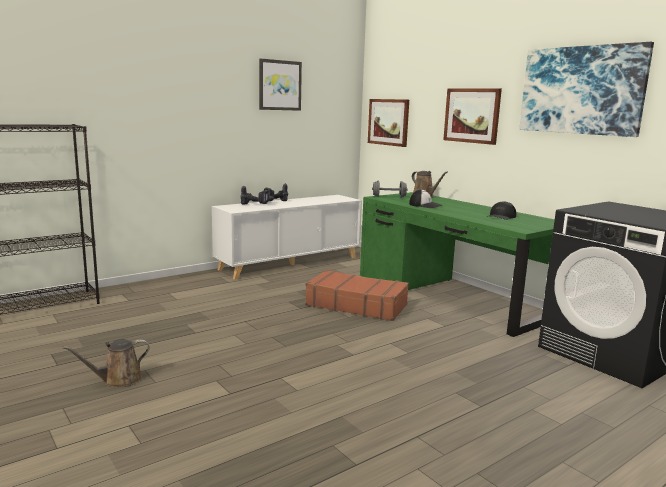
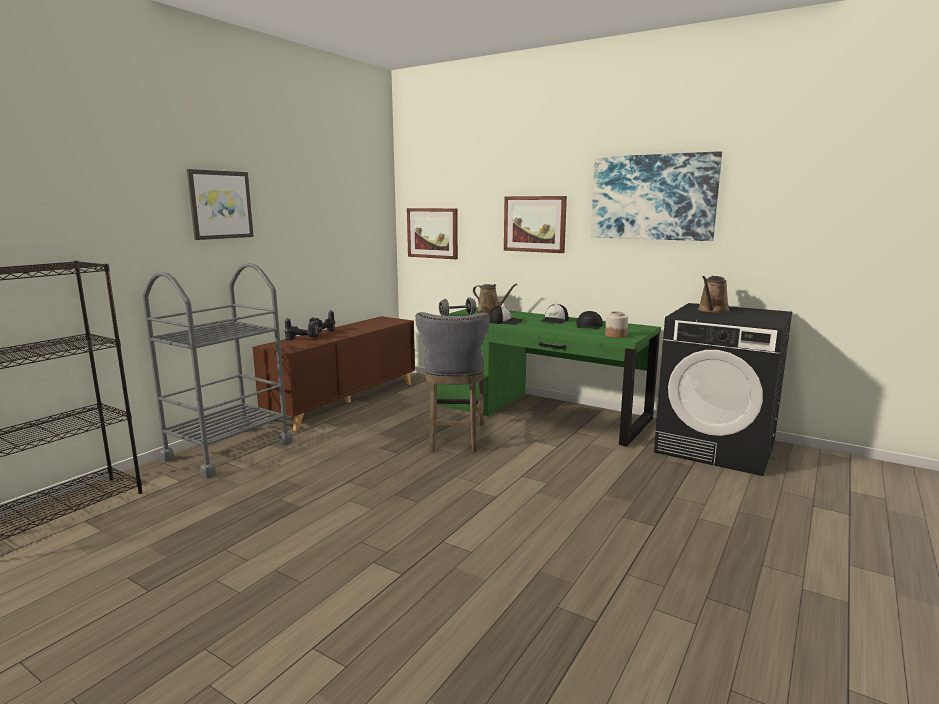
camera: 20 degrees left, 0 degrees up
(118, 380) = (251, 591): brown watering can -> brown watering can (712, 310)
(176, 285) = (228, 451): none -> grey cart
(279, 85) = (314, 197): picture -> picture (220, 205)
(290, 263) = (345, 401): white cabinet -> brown cabinet
(356, 305) = (455, 439): brown suitcase -> grey stool
(474, 209) = (554, 321): none -> cap
(517, 226) = (616, 335): none -> jar

